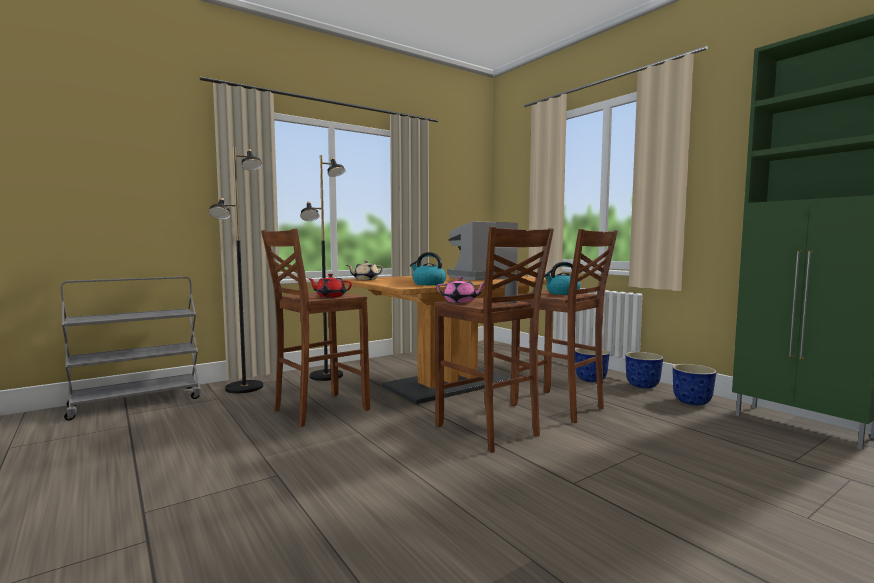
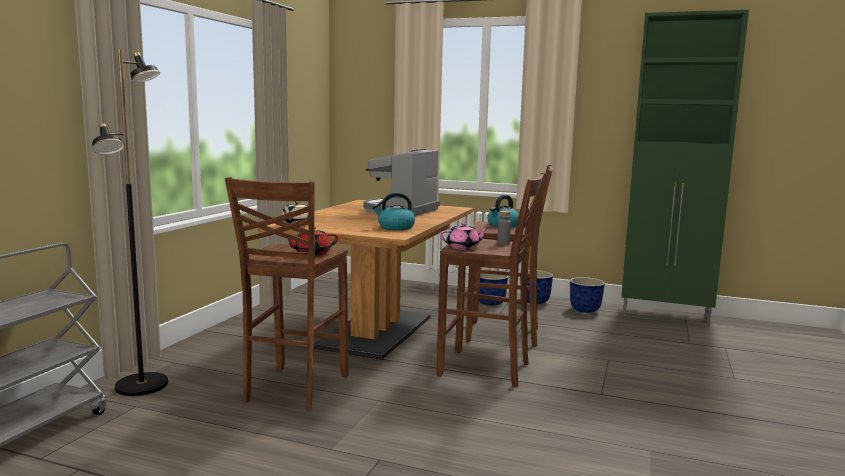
camera: 35 degrees left, 5 degrees up
(326, 376) = (223, 349): black floor lamp -> none

